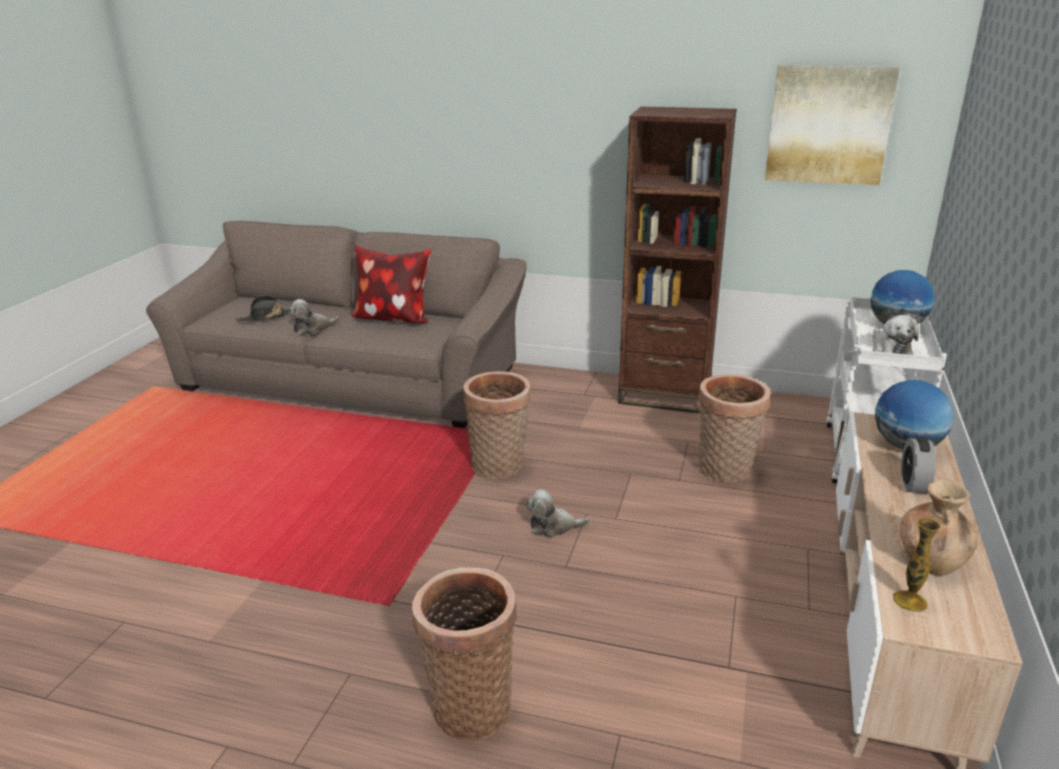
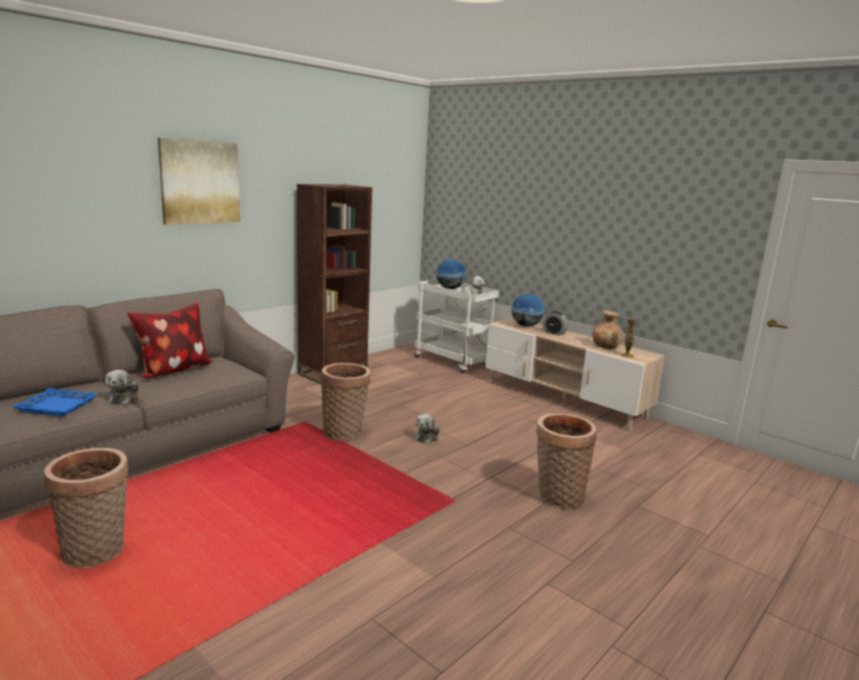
camera: 65 degrees left, 10 degrees down
(267, 317) = (57, 406): black hat -> blue tray
(725, 471) = (426, 386): basket -> basket (96, 552)
(828, 125) = (381, 193): picture -> picture (200, 182)

